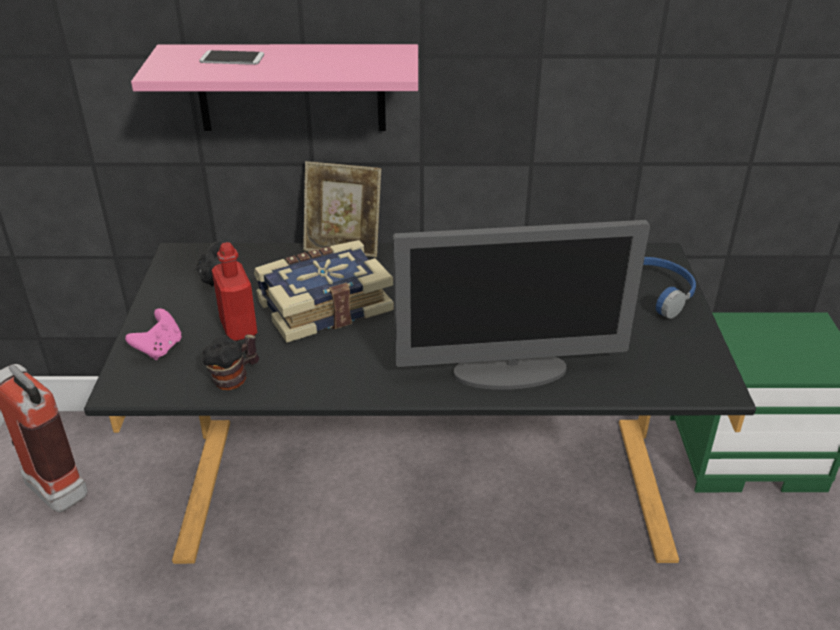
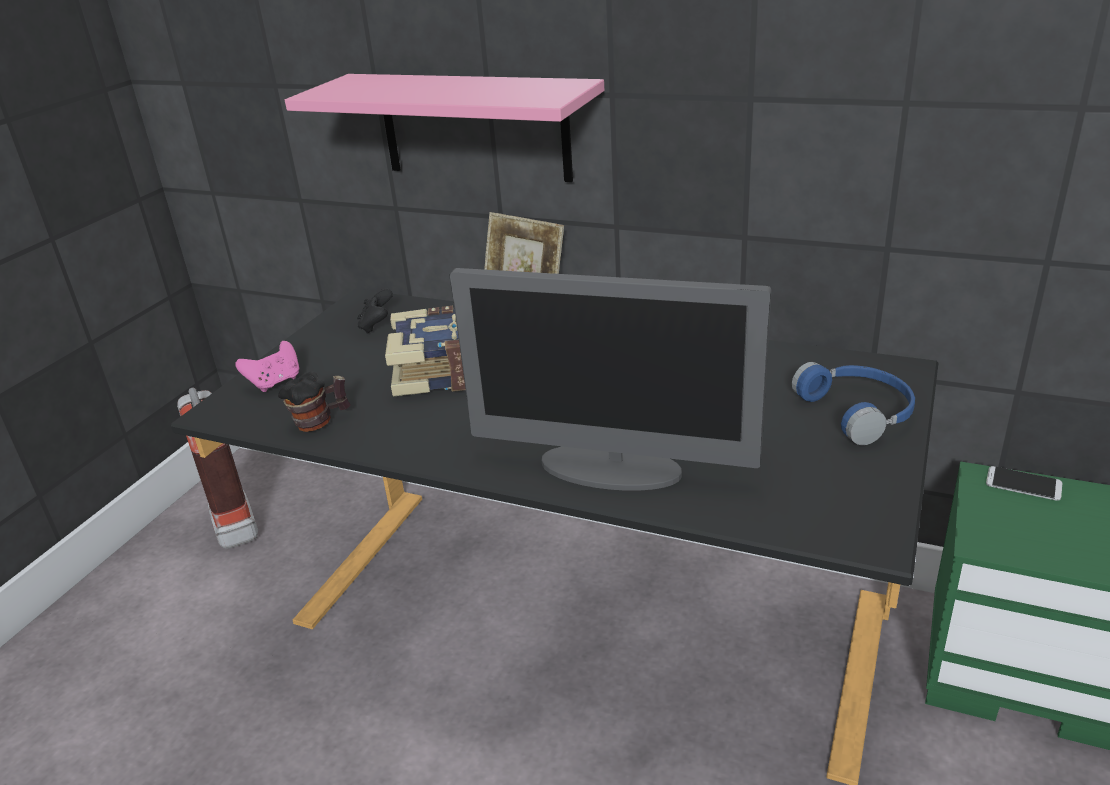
camera: 25 degrees right, 5 degrees down
(232, 59) = (397, 85): phone -> phone (1023, 484)
(238, 328) = (361, 375): red bottle -> none

